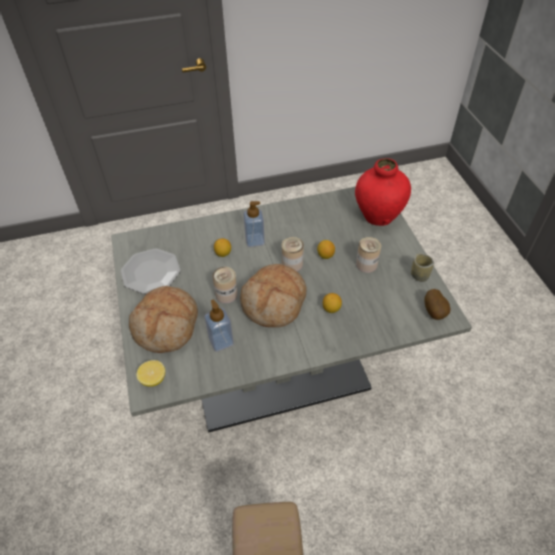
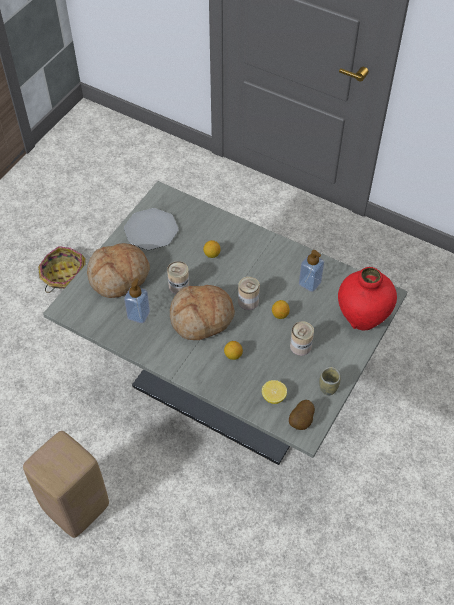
camera: 45 degrees right, 5 degrees up
(51, 399) = (63, 275): none -> basket
(153, 379) = (75, 304): lemon -> lemon (273, 396)
(255, 240) = (245, 262): soap dispenser -> soap dispenser (309, 283)

